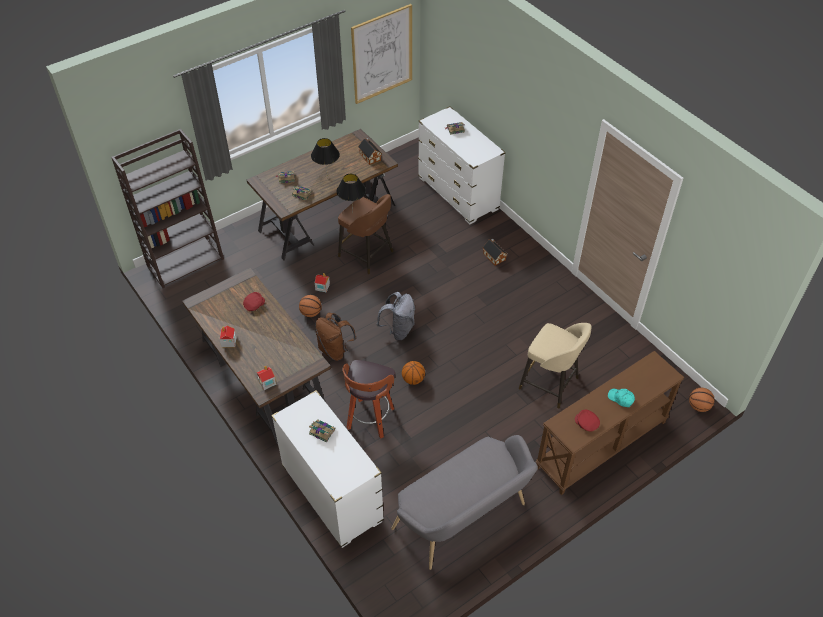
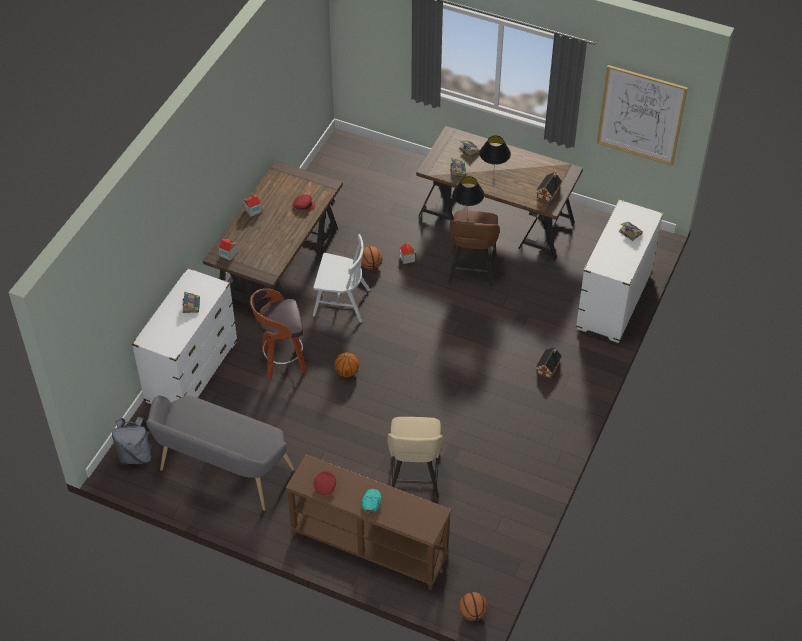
camera: 60 degrees right, 0 degrees up
(186, 262) = (365, 154): brown bookcase -> none
(335, 350) = (341, 302): brown backpack -> white chair
(398, 330) = (397, 336): grey backpack -> grey backpack (136, 455)

